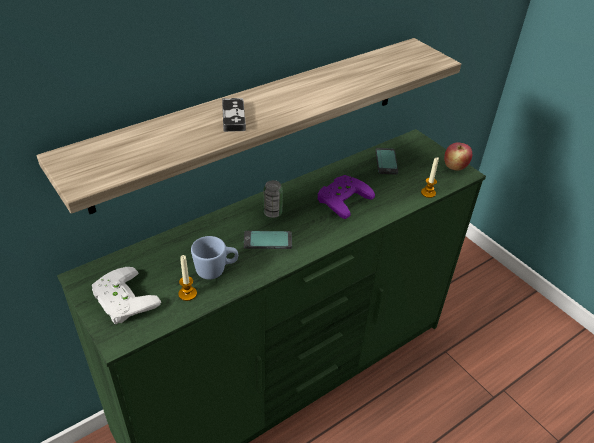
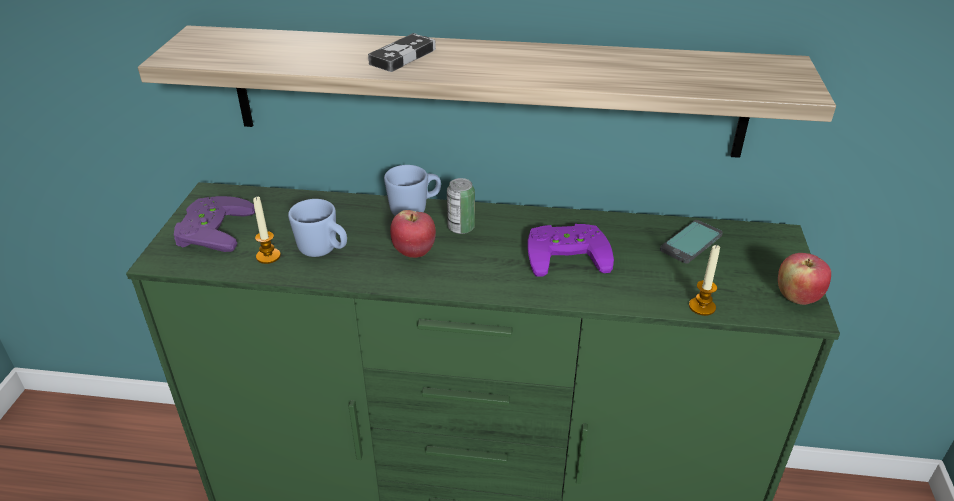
camera: 45 degrees right, 5 degrees down
(121, 300) = (210, 229): white game controller -> purple game controller
(232, 215) = (415, 209): none -> blue mug
(268, 241) = (414, 252): phone -> apple

